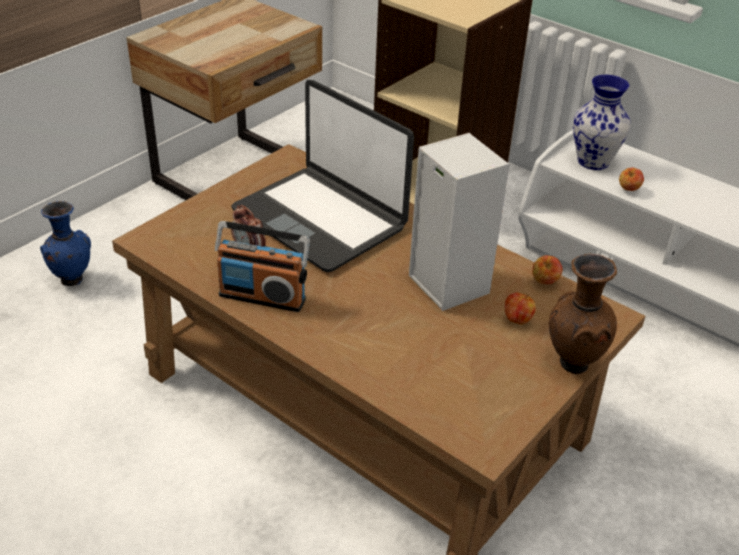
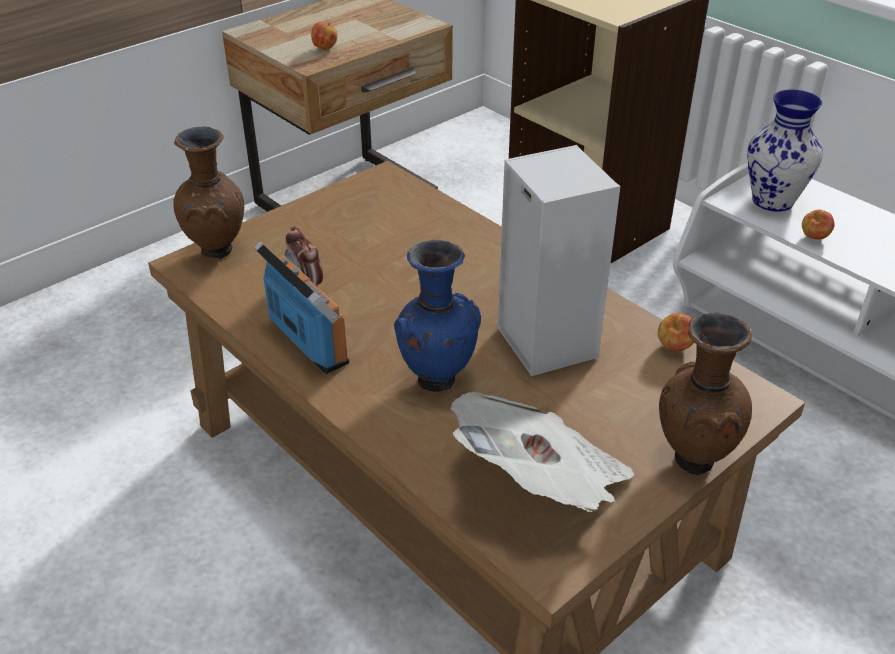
camera: 10 degrees right, 0 degrees up
(72, 279) = (140, 308): blue vase -> blue vase (436, 379)
(169, 228) = (219, 252): none -> brown vase
(263, 296) = (308, 342): radio -> radio turned 150 degrees counterclockwise
(320, 219) = (403, 251): laptop -> none
(467, 389) = (542, 483): none -> newspaper
(517, 319) = (628, 394): apple -> apple (325, 48)

